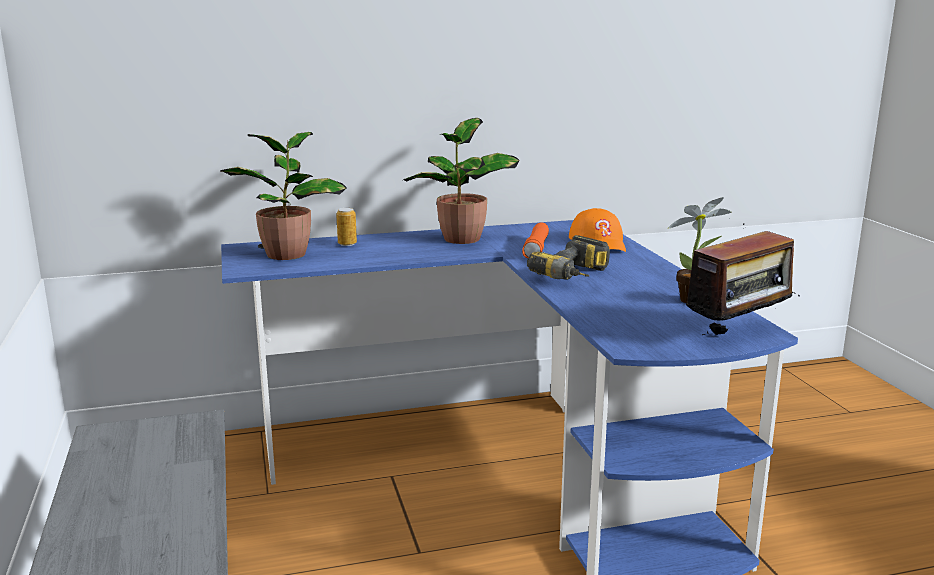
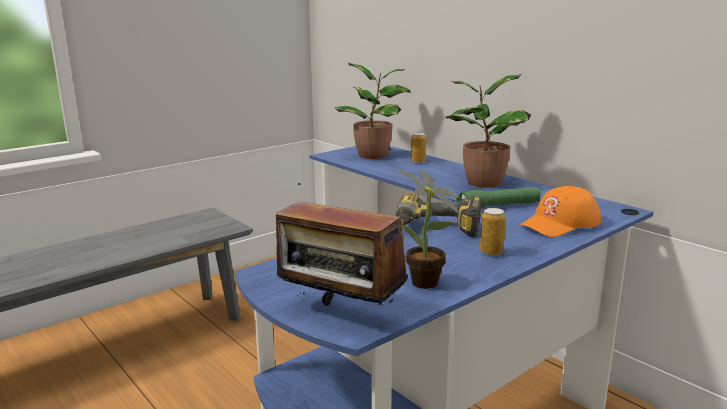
camera: 65 degrees right, 0 degrees up
(537, 249) = (498, 207): orange flashlight -> green flashlight
(643, 272) = (491, 252): none -> can

